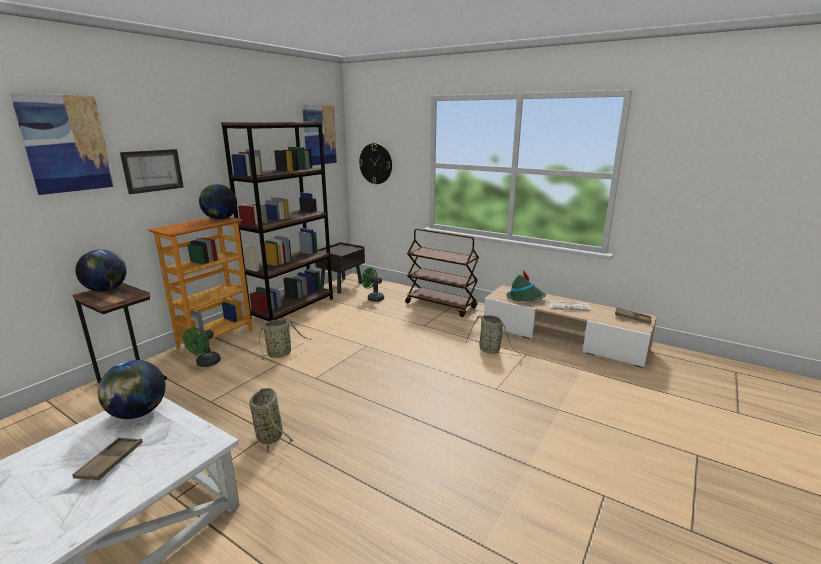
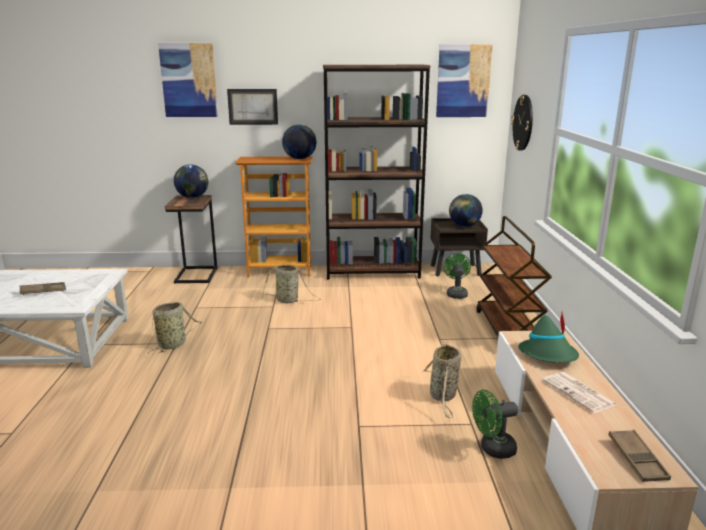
camera: 55 degrees right, 0 degrees up
(138, 413) = (96, 277): globe -> globe (464, 226)
(205, 364) = (241, 284): green fan -> green fan (492, 449)

